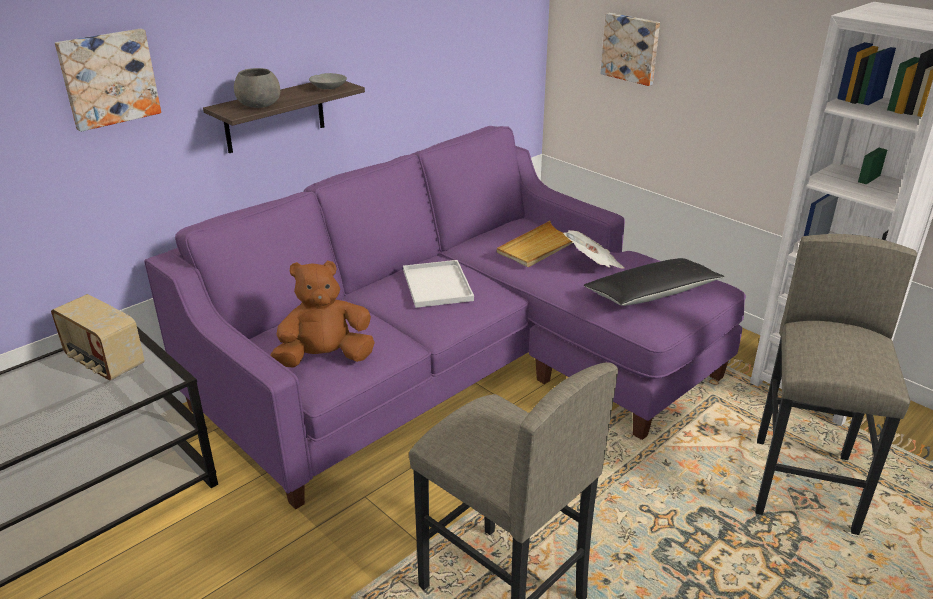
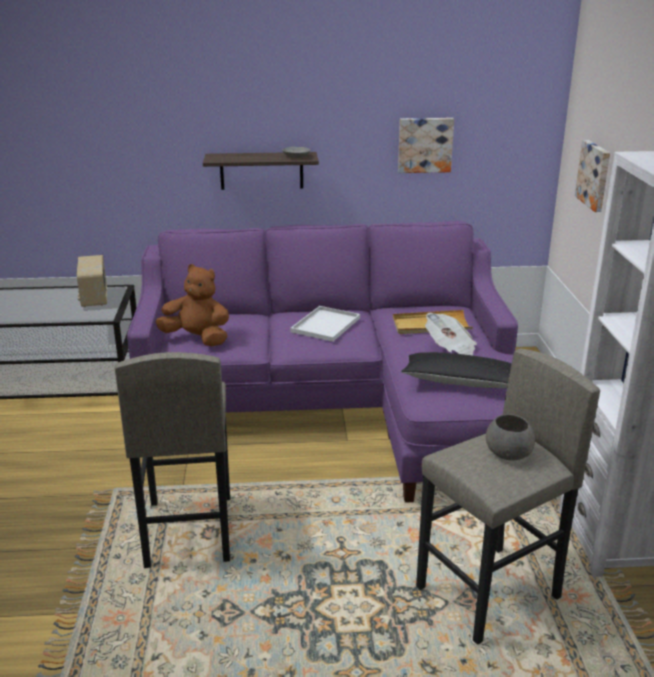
camera: 40 degrees right, 5 degrees down
(108, 78) = (142, 122): picture -> picture (425, 144)
(260, 105) = (235, 158): grey bowl -> grey bowl (509, 453)

